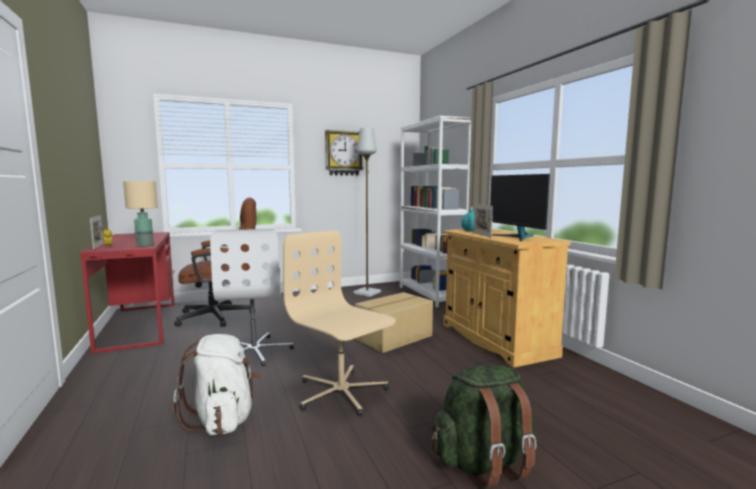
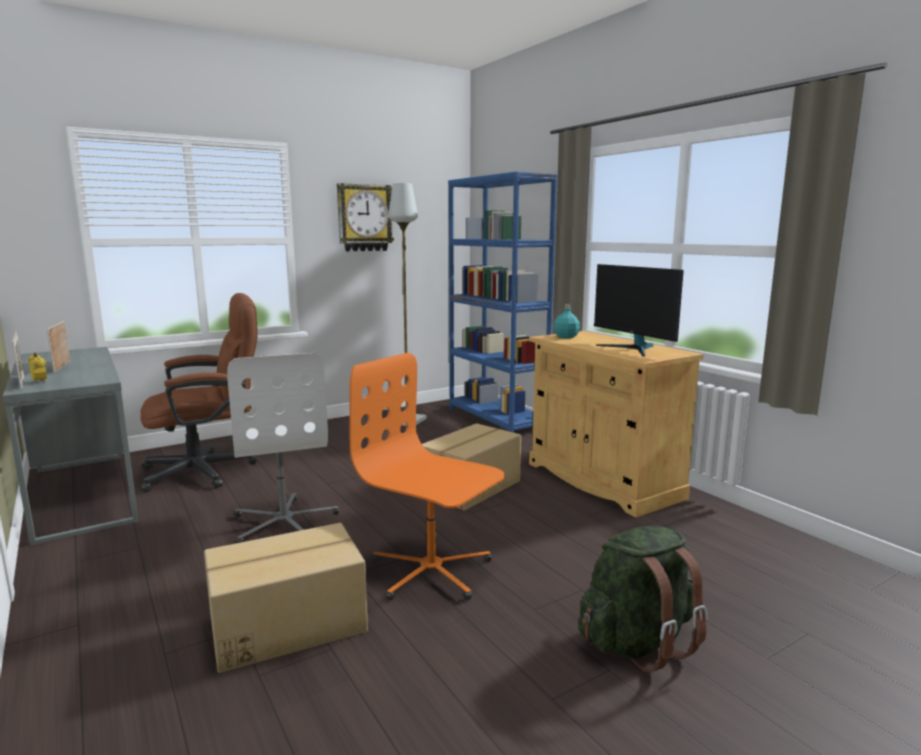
camera: 10 degrees left, 5 degrees up
(140, 325) = (84, 493): red desk -> grey desk
(145, 245) = (98, 377): beige table lamp -> none
(223, 419) = (287, 624): white backpack -> cardboard box
(341, 392) = (431, 571): beige office chair -> orange office chair
(430, 295) = (496, 419): white bookcase -> blue bookcase
(482, 235) = (587, 345): picture frame -> picture frame (62, 366)

